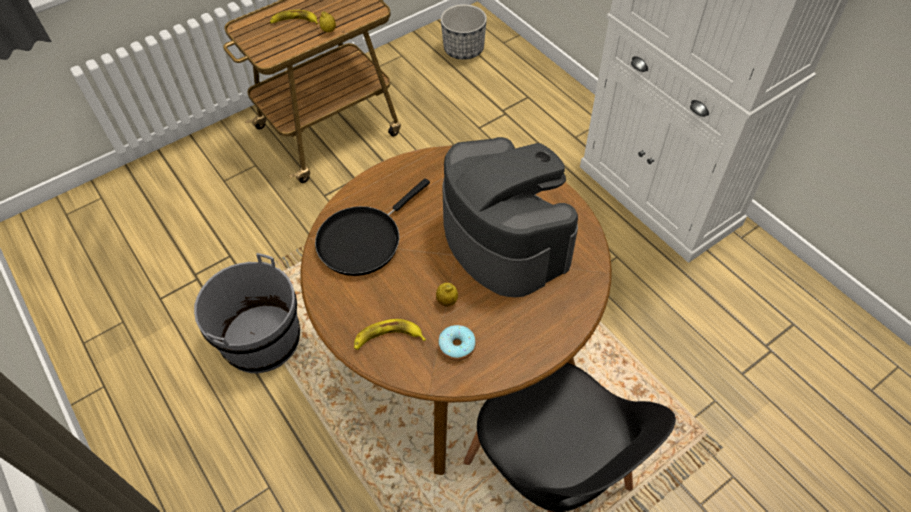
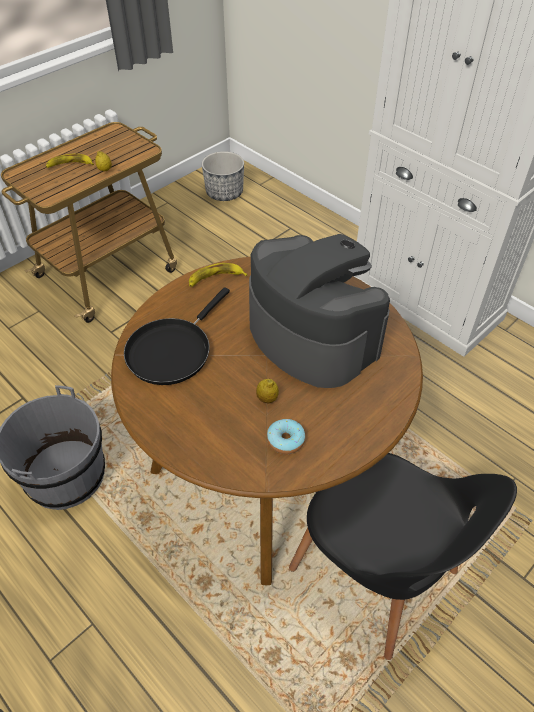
camera: 10 degrees left, 5 degrees down
(388, 338) = (214, 441): banana -> banana (215, 278)

